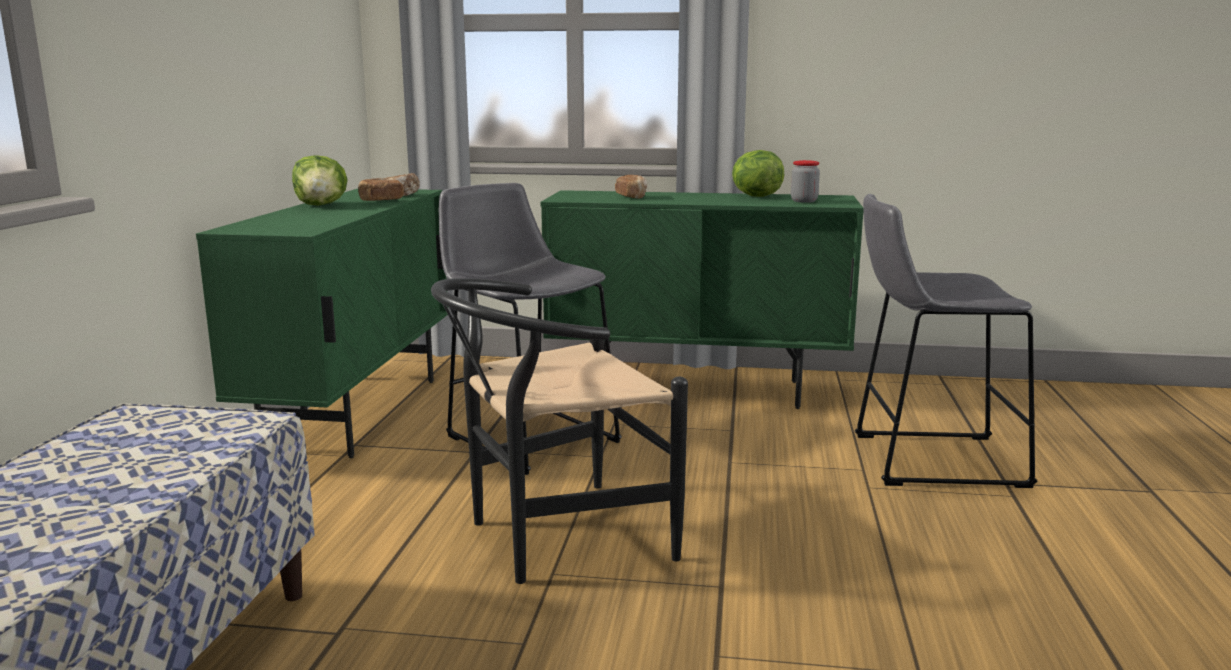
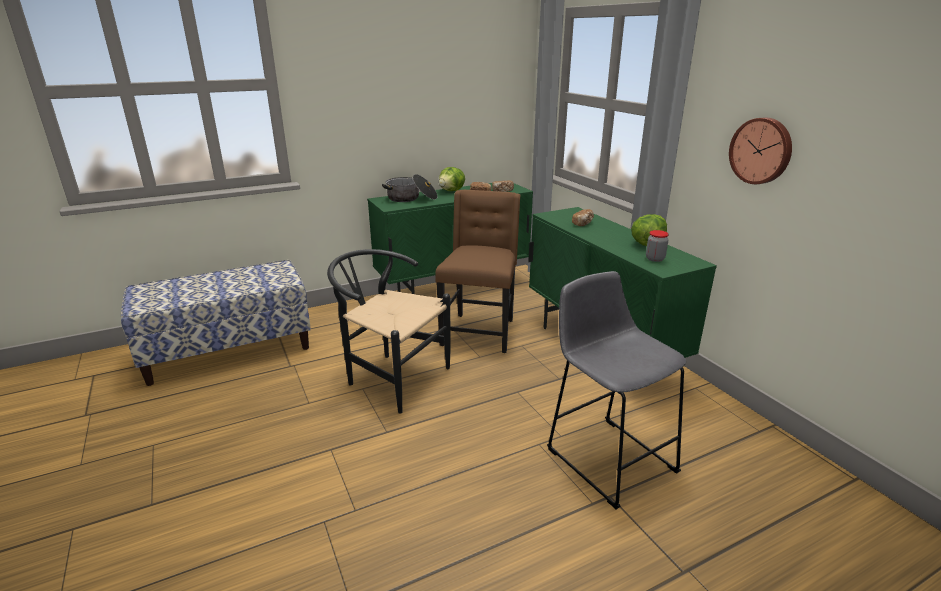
camera: 55 degrees right, 10 degrees up
(289, 220) = (411, 198): none -> cooking pot
(528, 436) = (479, 332): grey stool -> brown chair
(858, 46) = (761, 151): none -> wall clock

